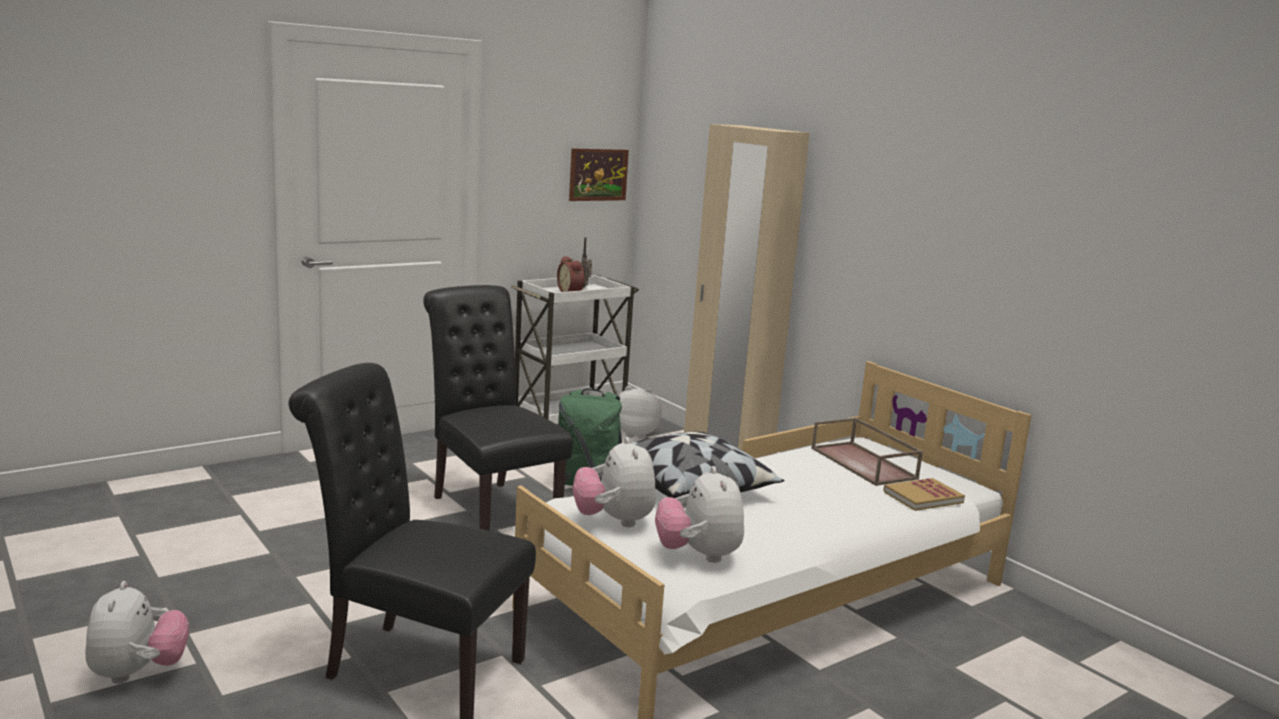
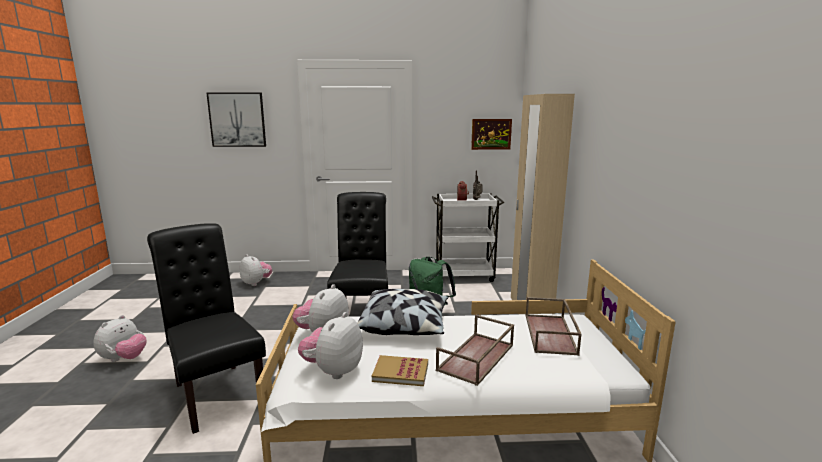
camera: 35 degrees right, 0 degrees up
(132, 140) = (237, 119): none -> picture
(637, 434) = (494, 289): plush toy -> plush toy (256, 283)
(829, 504) = (476, 358): none -> brown tray
(923, 497) = (561, 370): book -> book (400, 372)

